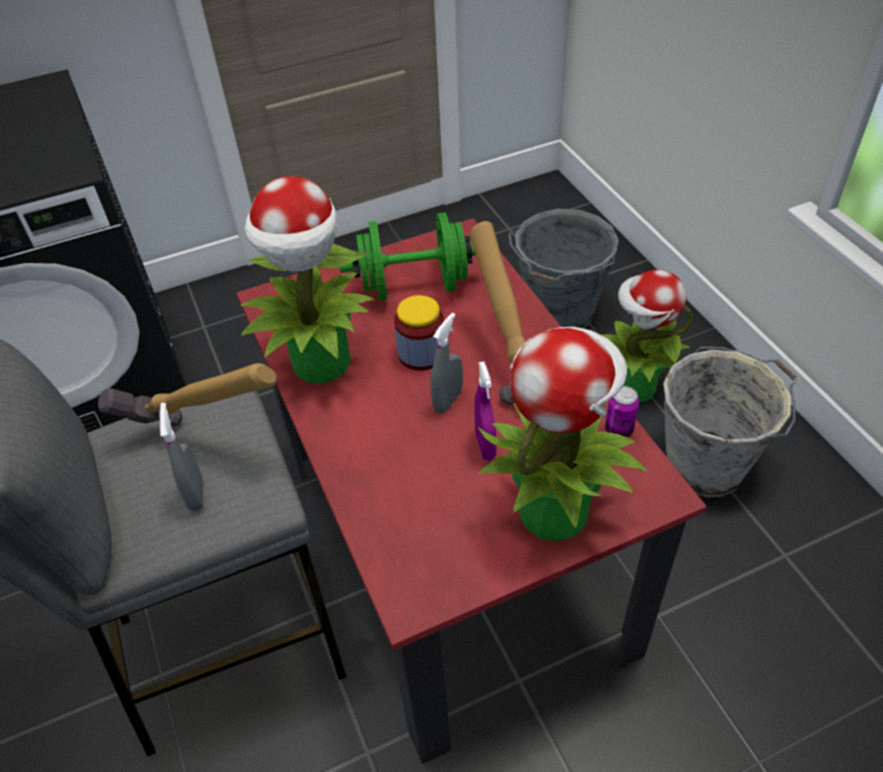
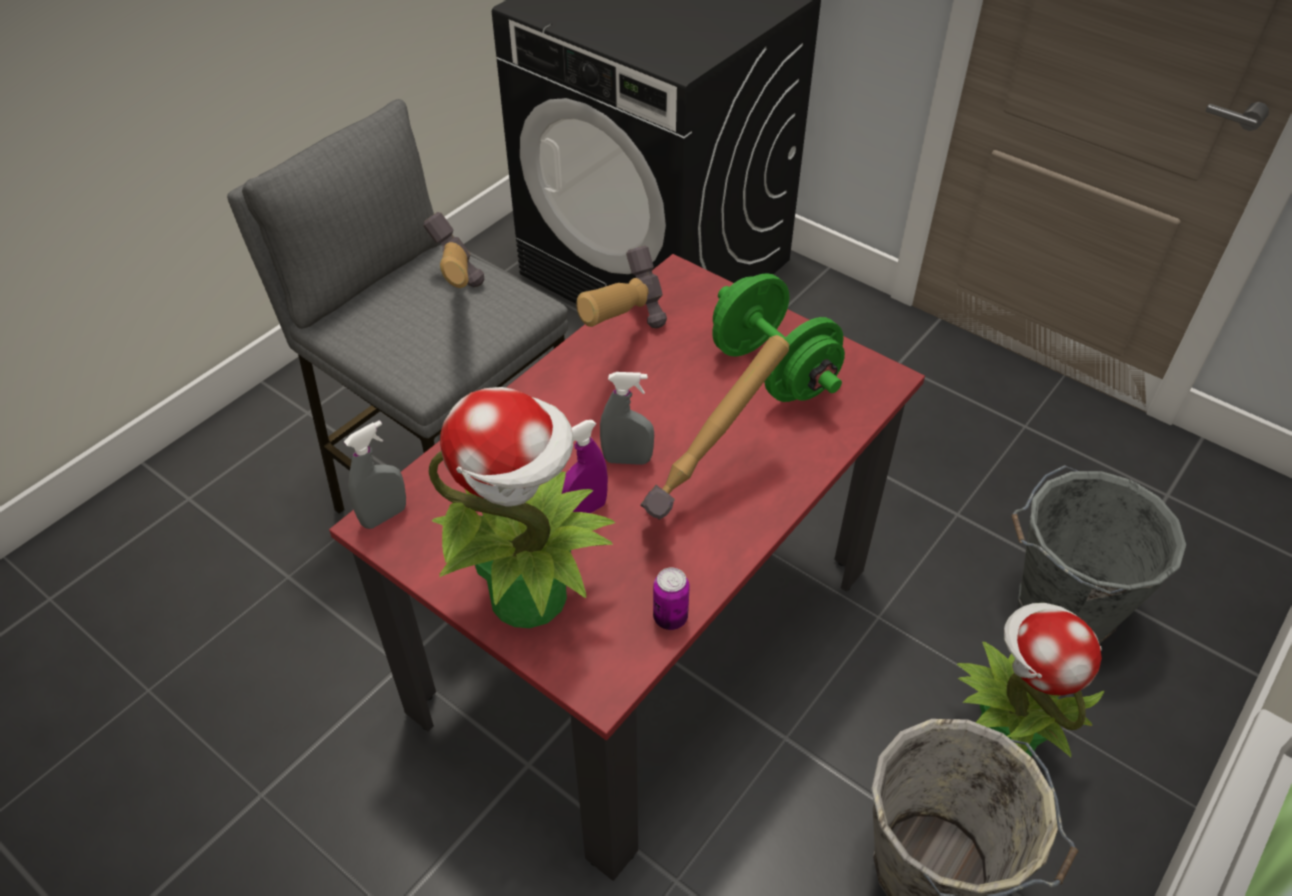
camera: 60 degrees right, 0 degrees up
(196, 494) = (408, 332): grey spray bottle -> grey spray bottle (384, 516)
(322, 363) = (618, 350): potted plant -> hammer
(421, 353) = (679, 415): jar -> none

